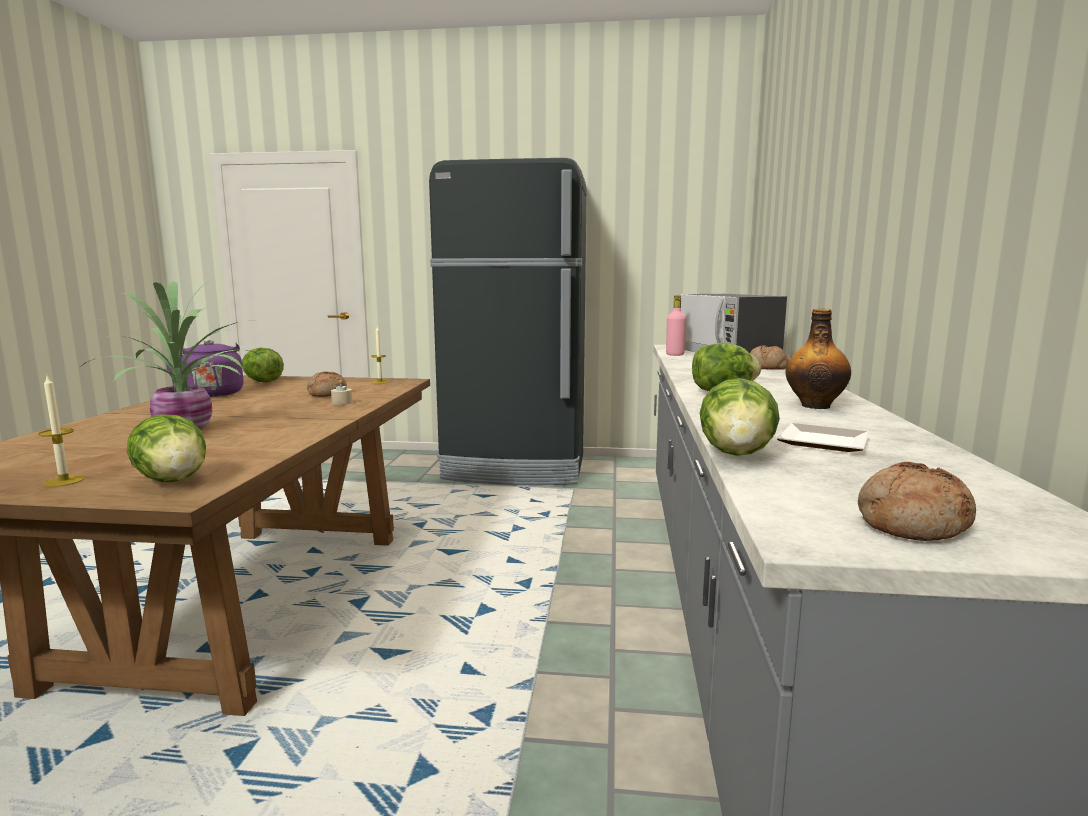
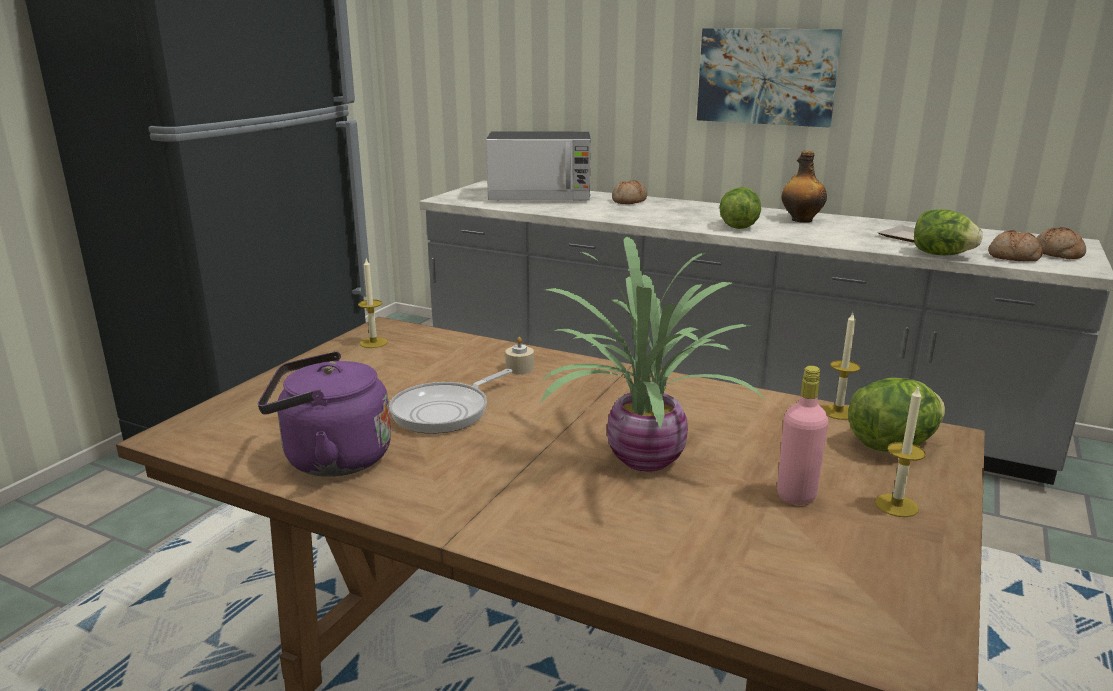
camera: 70 degrees left, 10 degrees up
(250, 466) = (838, 412): none -> candle
(263, 381) = (244, 422): lettuce -> none
(270, 399) = (445, 411): none -> frying pan
(326, 393) = (436, 376): bread -> bread (1012, 257)
(675, 355) = (517, 207): pink bottle -> pink bottle (796, 495)
(880, 218) = (766, 76): none -> picture

